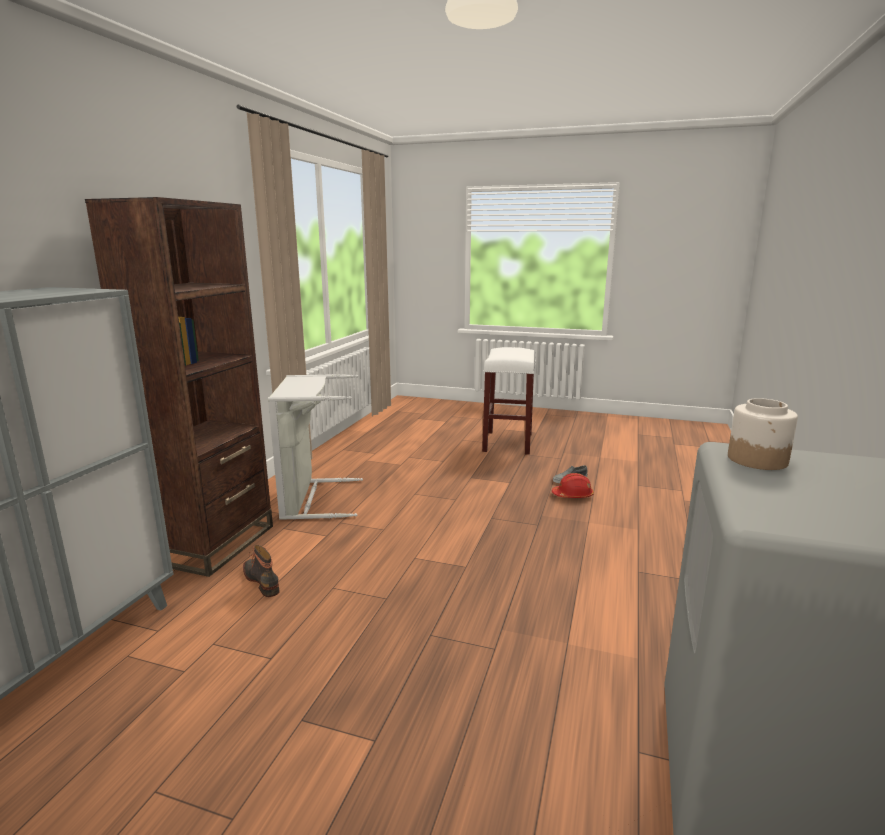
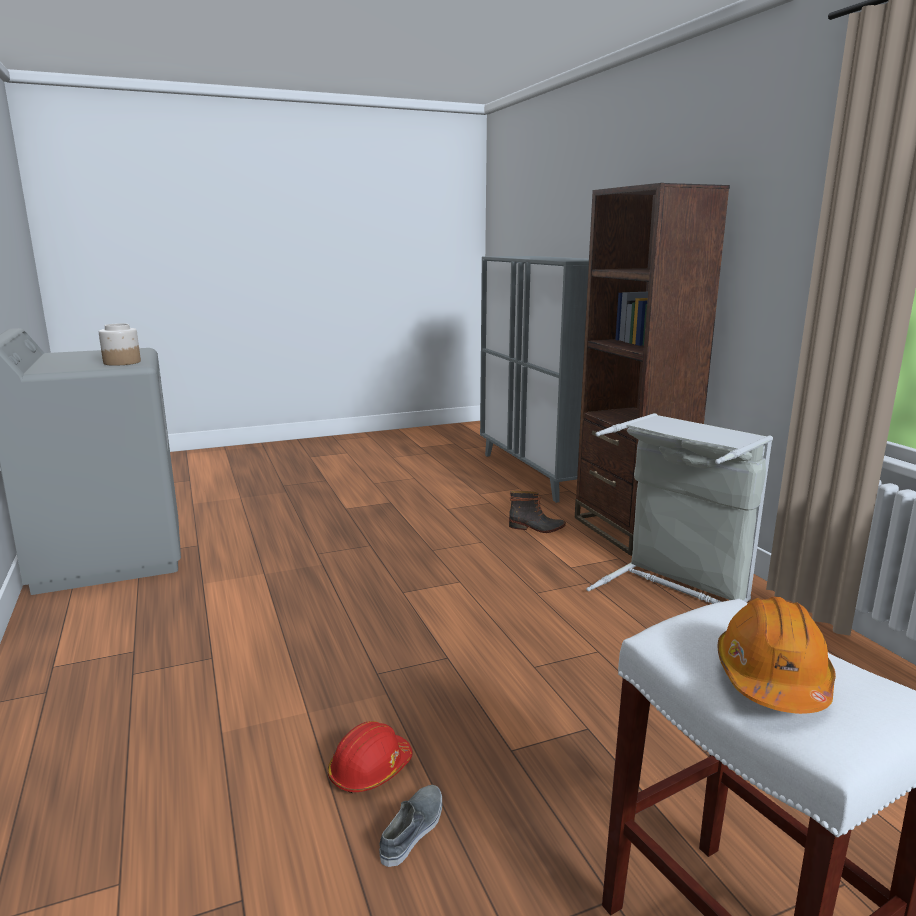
camera: 140 degrees right, 0 degrees up
(518, 352) = (772, 678): none -> orange hard hat

